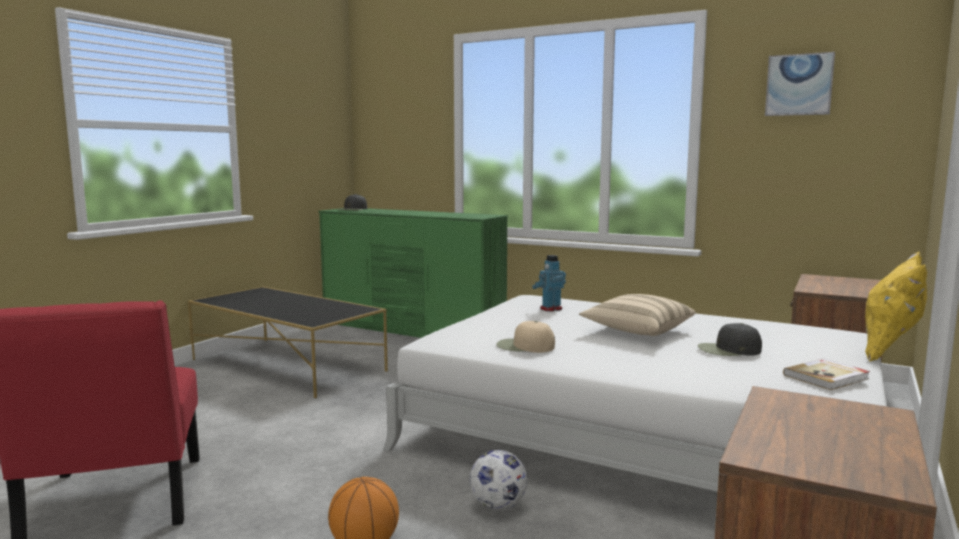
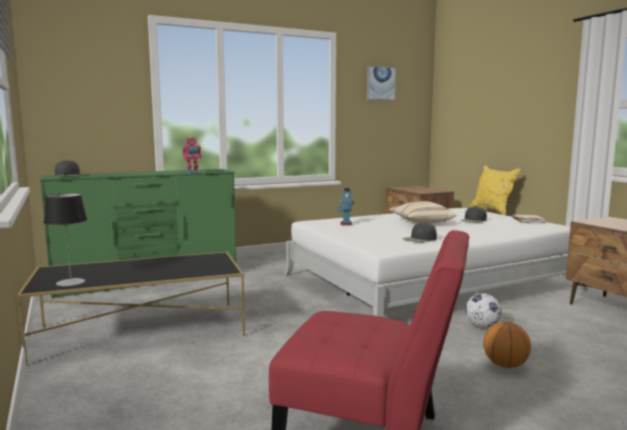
camera: 55 degrees left, 0 degrees up
(229, 301) = (70, 282): none -> table lamp
(445, 216) = (192, 172): none -> toy robot
(524, 346) = (420, 239): beige cap -> black cap

